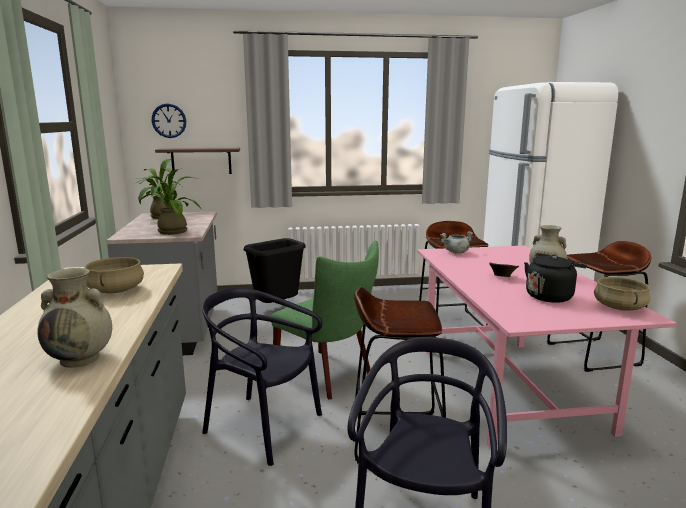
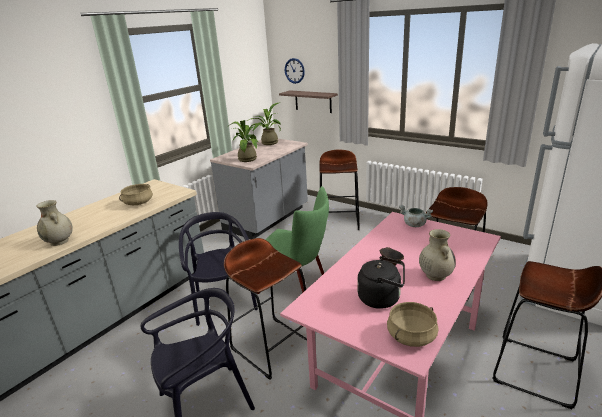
camera: 45 degrees right, 10 degrees up
(277, 308) = (339, 221): black trash can -> brown stool
(328, 376) = (297, 286): green chair -> green chair turned 60 degrees counterclockwise

